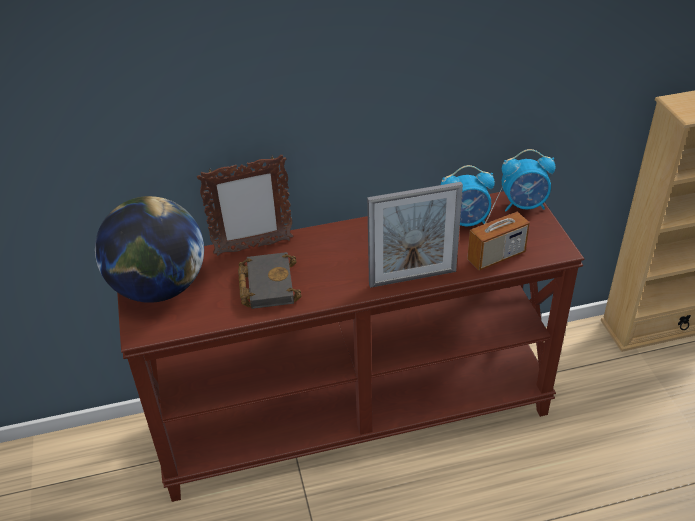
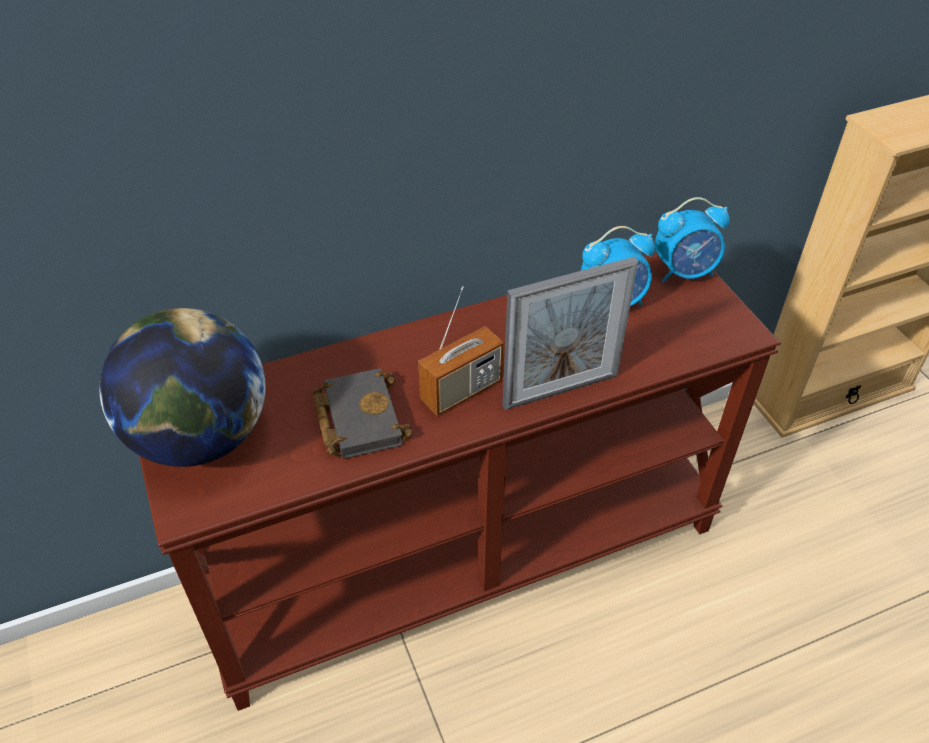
camera: 10 degrees left, 5 degrees up
(253, 247) = (327, 362): picture frame -> none
(496, 256) = (666, 349): radio -> radio (461, 391)

